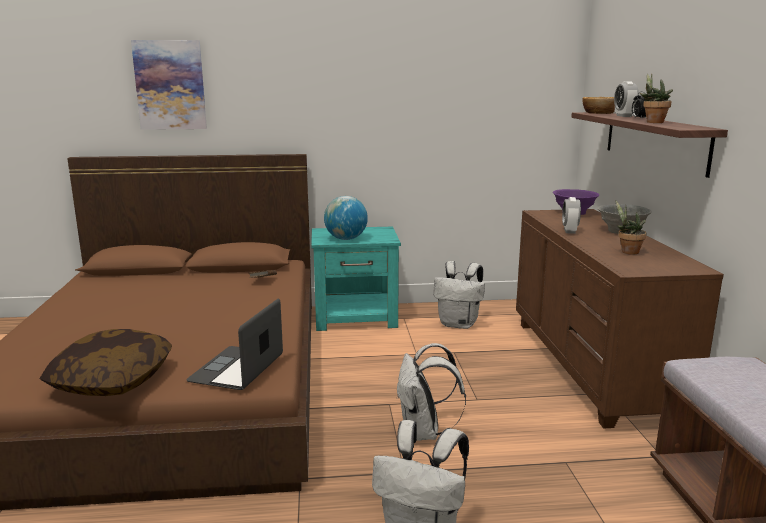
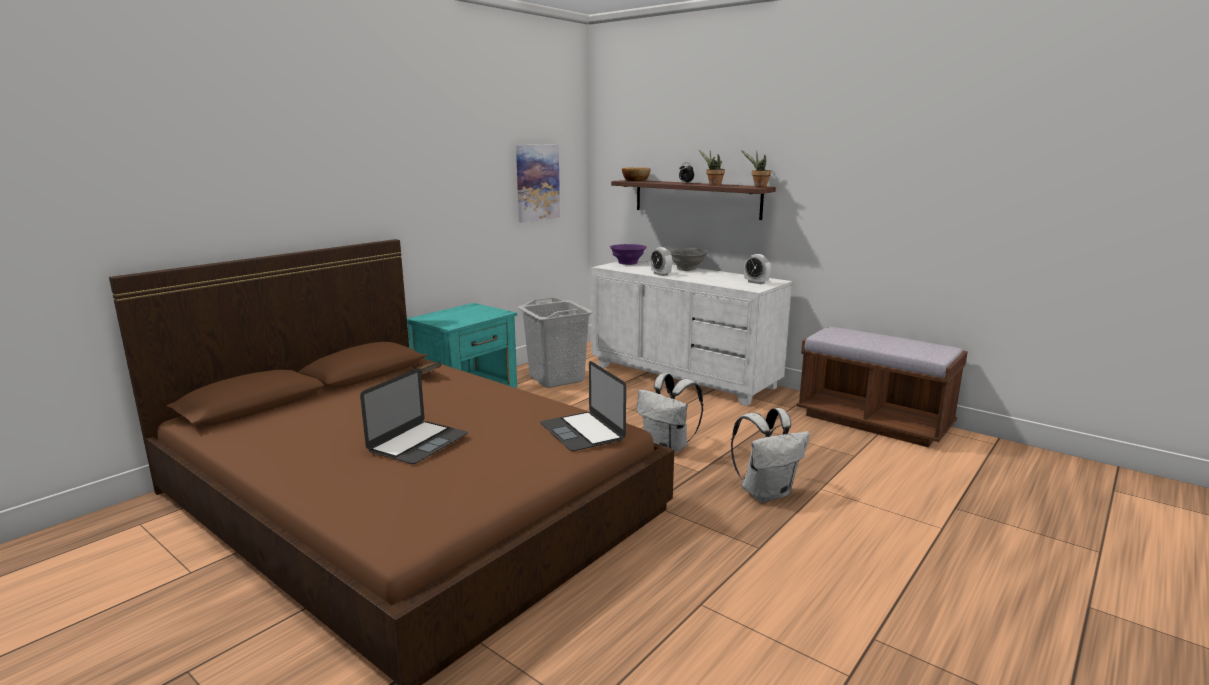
camera: 45 degrees left, 0 degrees up
(112, 380) = (510, 475): pillow -> none
(132, 328) = (418, 442): none -> laptop
(170, 85) = (241, 170): picture -> picture (537, 182)
(346, 239) = (465, 319): globe -> none
(459, 324) = (557, 378): white backpack -> grey laundry basket
(590, 366) = (683, 377): brown dresser -> white dresser
(624, 116) = (665, 181): alarm clock -> alarm clock (756, 282)
(627, 251) = (723, 279): potted plant -> potted plant (758, 186)

